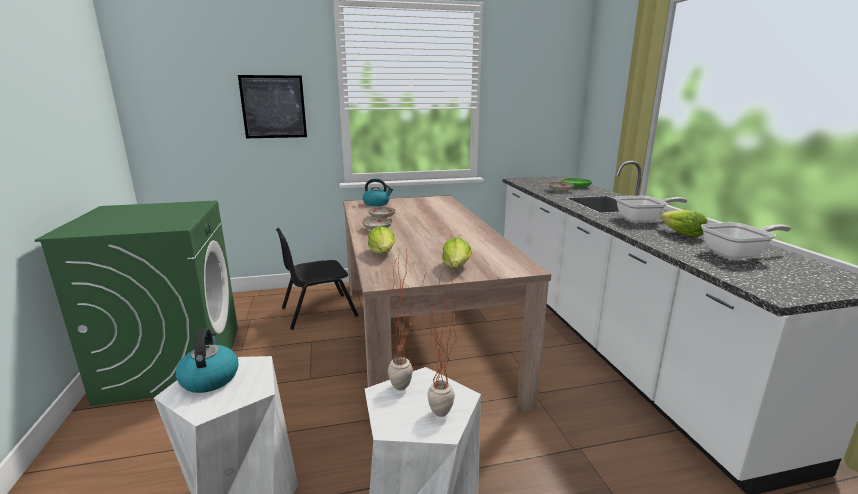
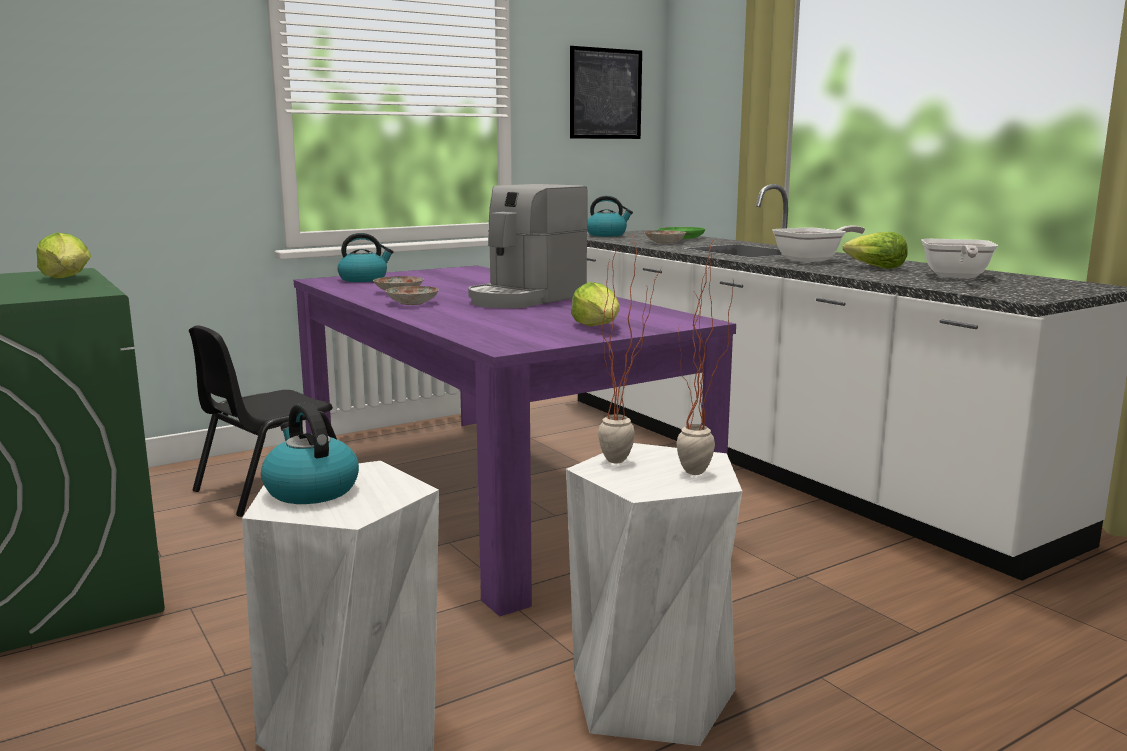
camera: 20 degrees left, 5 degrees down
(273, 107) = (150, 105): picture -> picture (605, 94)
(382, 253) = (463, 323): lettuce -> lettuce (68, 279)
(421, 335) = (487, 493): beige dining table -> purple dining table
(443, 231) = (525, 299): none -> coffee machine
(533, 180) = (607, 235): none -> kettle
(737, 254) = (955, 277): frying pan -> frying pan turned 135 degrees clockwise

